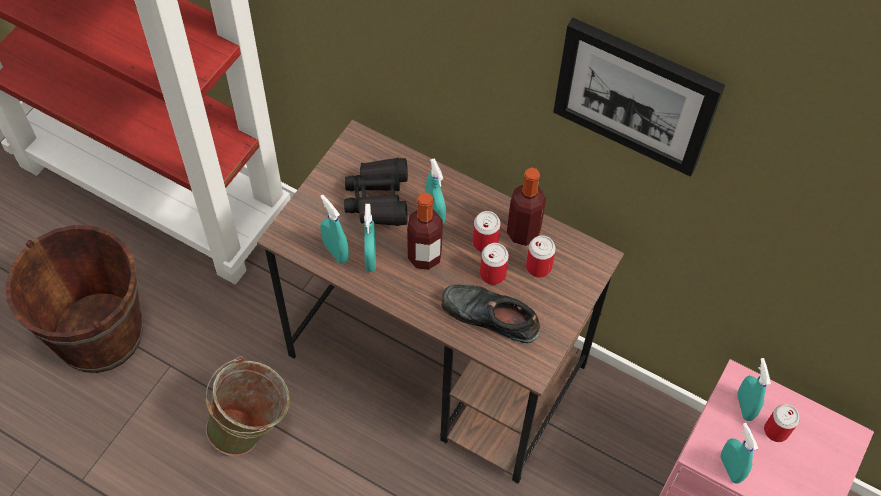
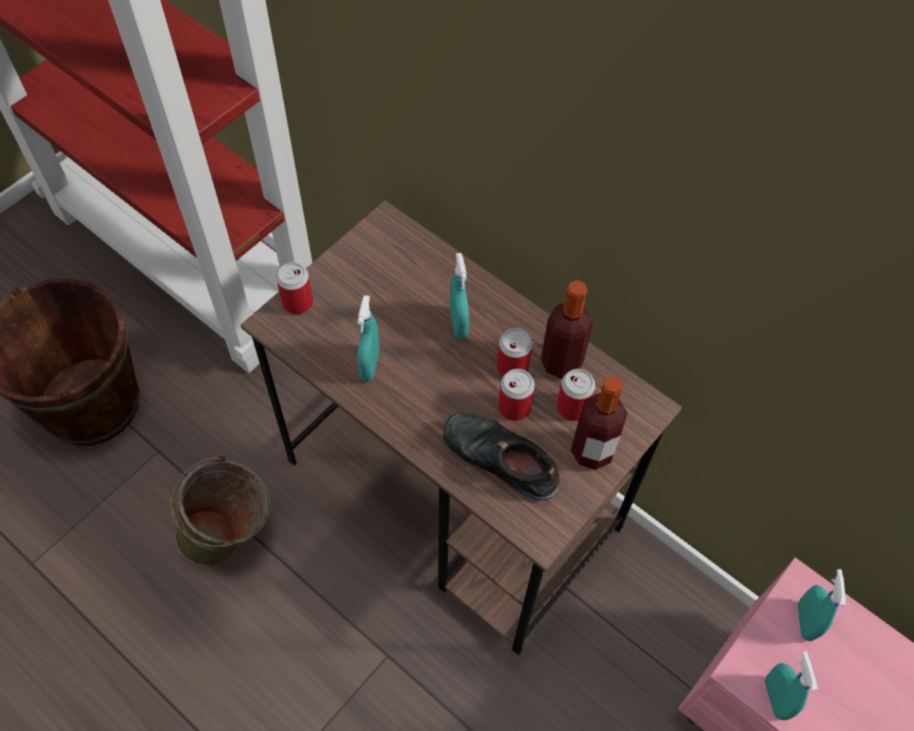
camera: 10 degrees right, 0 degrees up
(336, 252) = (330, 350): turquoise spray bottle -> none
(378, 198) = (395, 295): black binoculars -> none
(424, 256) = (435, 373): bottle -> bottle (592, 451)
(636, 95) = (726, 198): picture -> none
(776, 430) = (841, 659): can -> can (297, 302)

